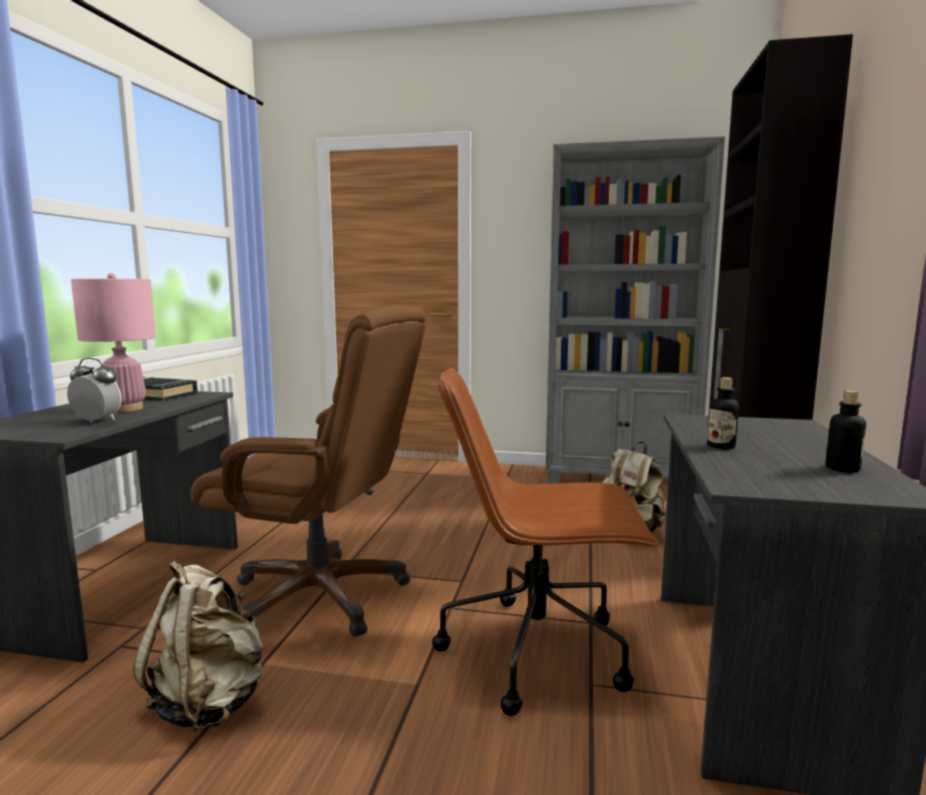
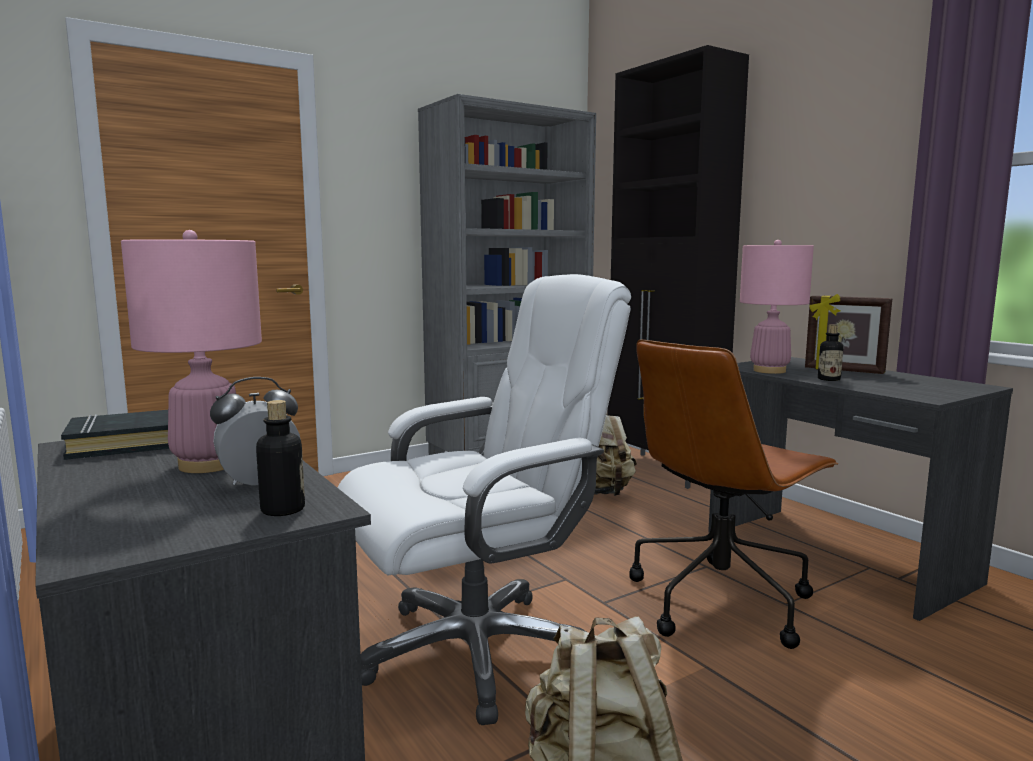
camera: 45 degrees left, 0 degrees up
(321, 596) = (477, 650): brown office chair -> white office chair
(698, 427) = (769, 370): none -> pink table lamp
(793, 443) = (843, 371): none -> picture frame
(842, 469) = (914, 379): bottle -> bottle (283, 510)

